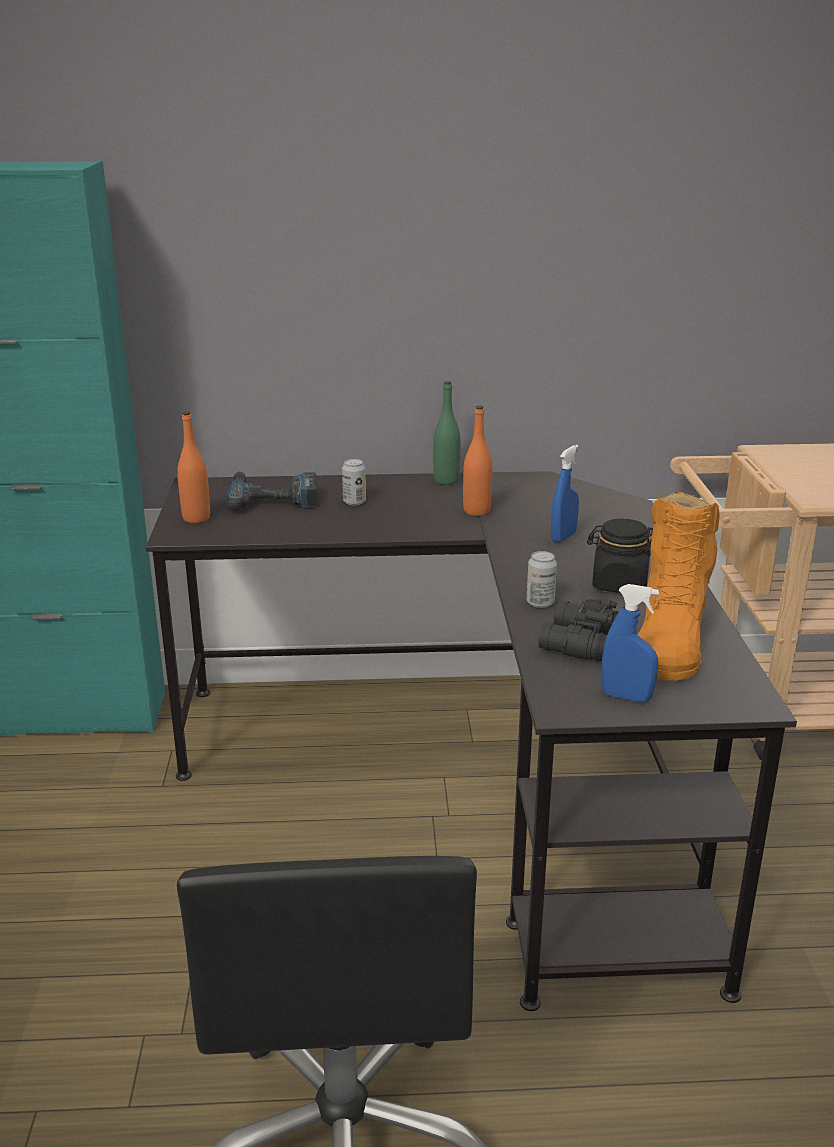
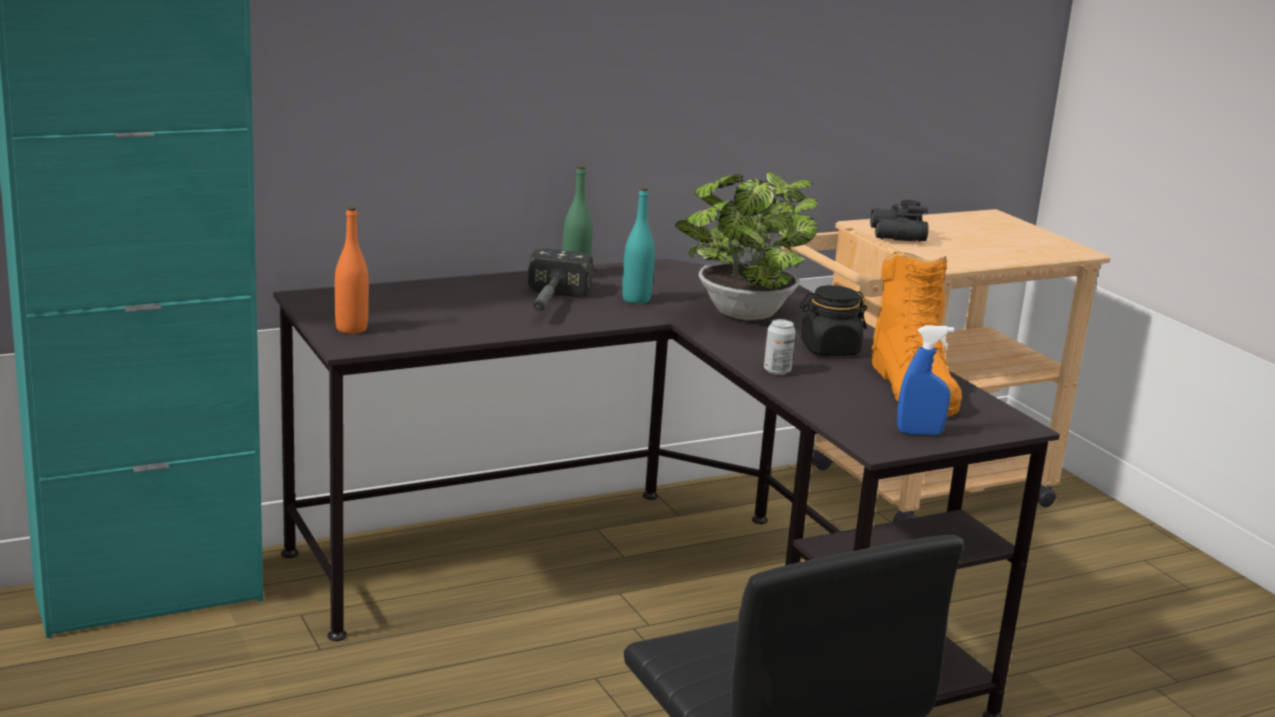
camera: 25 degrees left, 5 degrees down
(272, 498) = (411, 303): power drill -> none
(354, 502) = (503, 300): can -> none
(390, 510) = (549, 305): none -> hammer
(476, 511) = (636, 299): orange bottle -> turquoise bottle
(563, 537) = (741, 315): blue spray bottle -> potted plant
(578, 643) = (842, 399): black binoculars -> black binoculars (896, 235)

